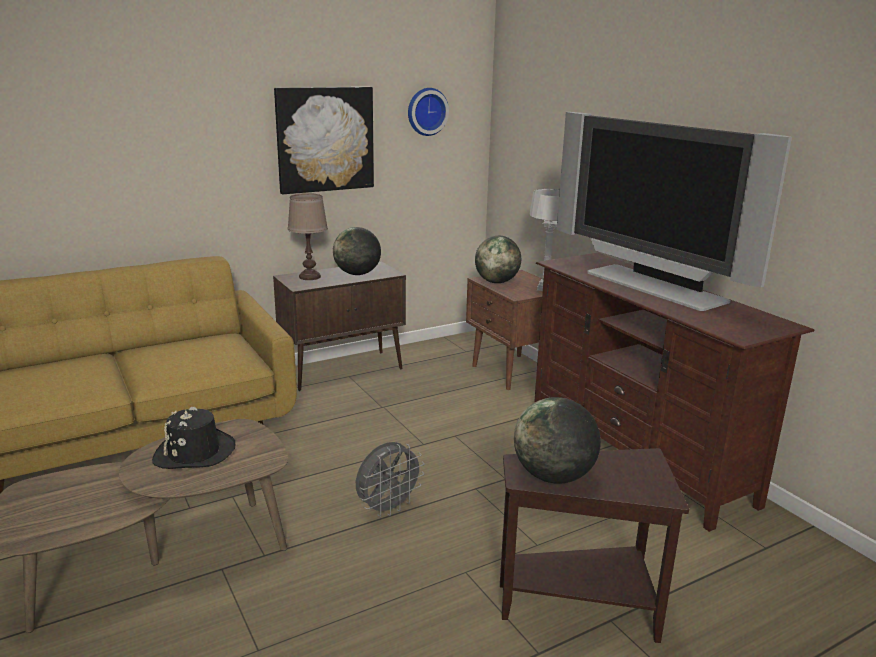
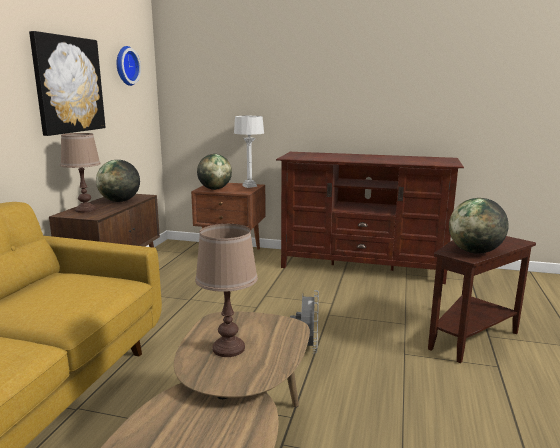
camera: 45 degrees left, 5 degrees down
(194, 453) = (229, 348): black hat -> brown table lamp
(652, 287) = (362, 157): television -> none

